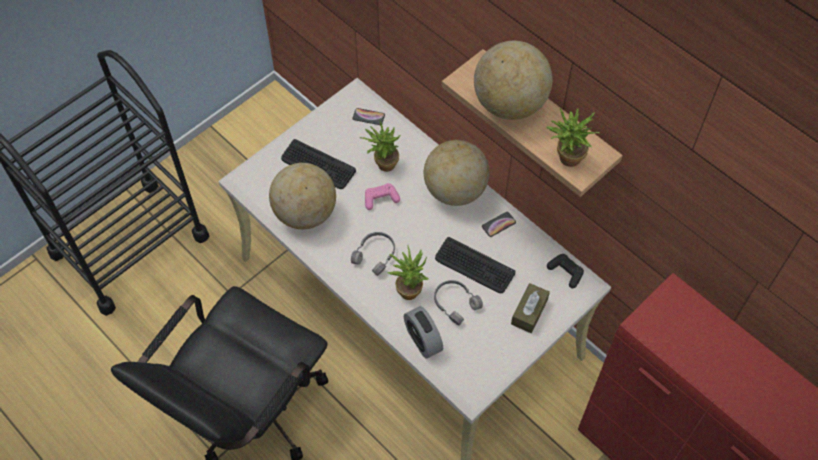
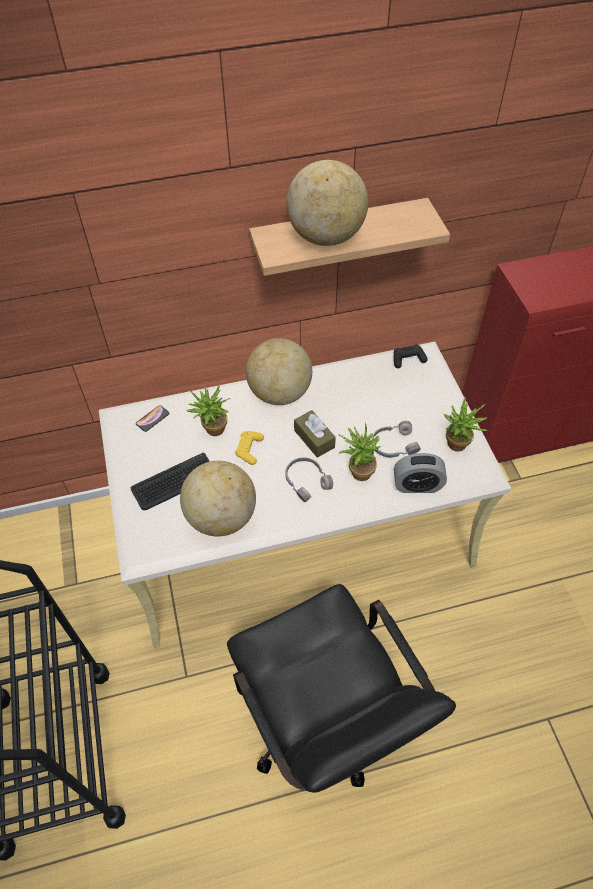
camera: 60 degrees left, 5 degrees down
(381, 199) = (249, 450): pink game controller -> yellow game controller
(474, 266) = (364, 415): keyboard -> none
(498, 224) = (334, 380): phone -> none
(529, 312) = (431, 399): brown tissue box -> brown tissue box (314, 439)
(566, 159) = (411, 229): potted plant -> potted plant (457, 447)

